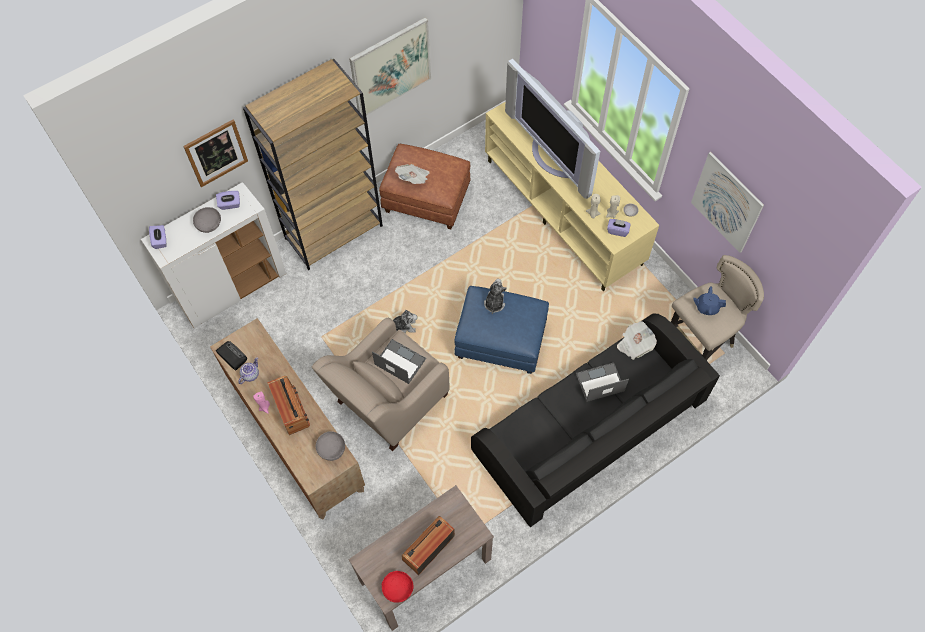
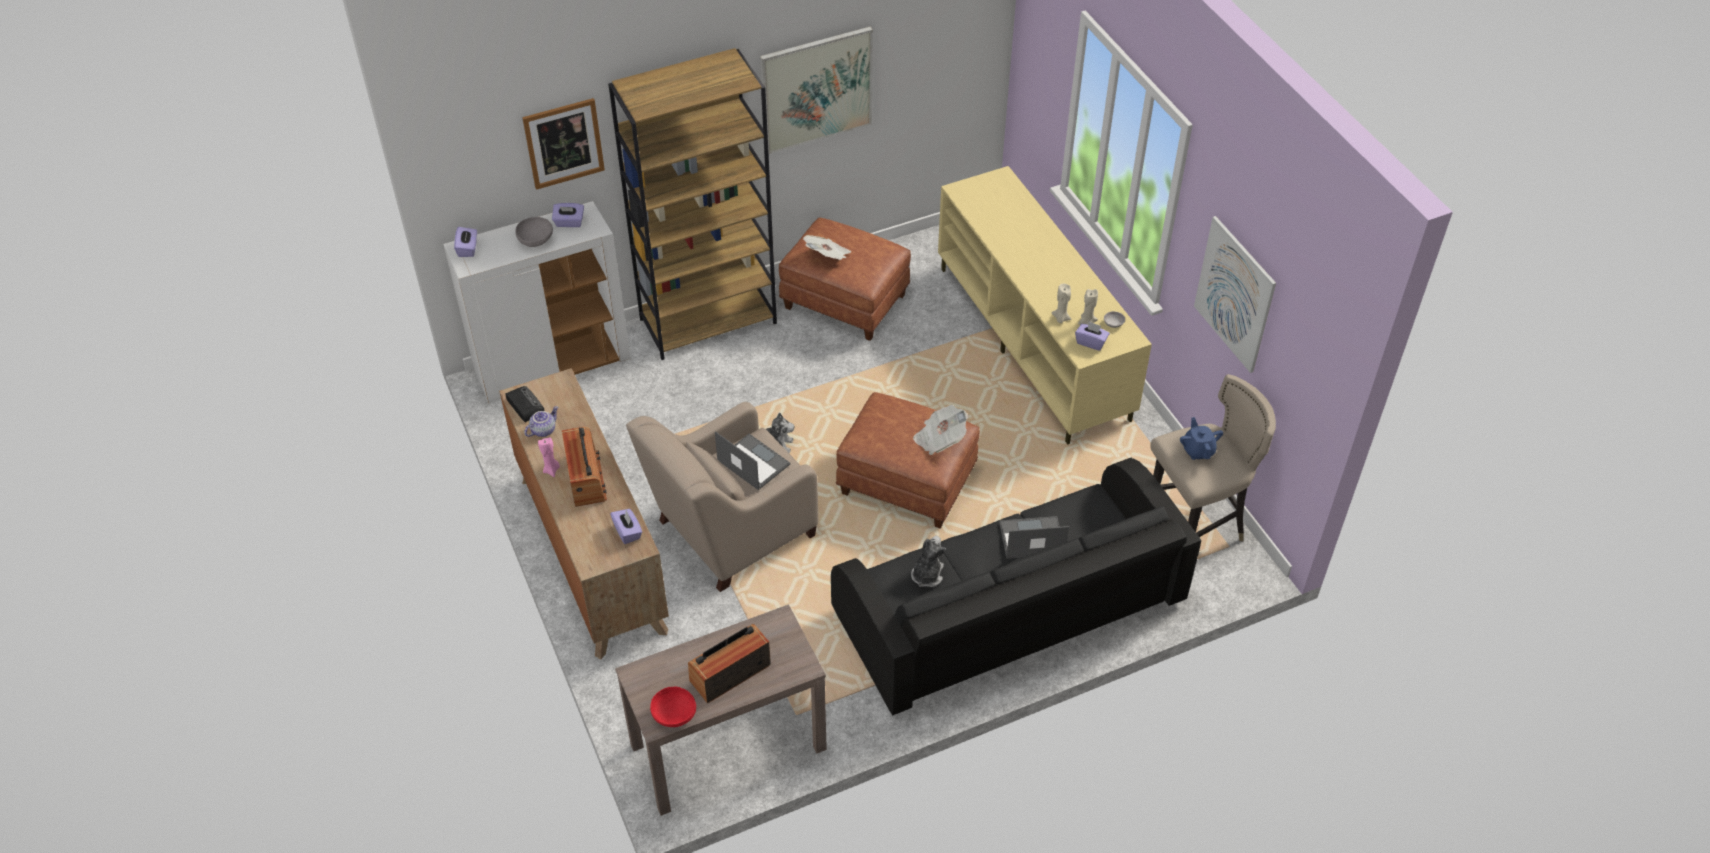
camera: 10 degrees right, 15 degrees down
(331, 449) = (628, 532): grey bowl -> purple tissue box
(494, 303) = (902, 414): plush toy -> plush toy (927, 574)
(499, 341) = (905, 483): blue ottoman -> brown ottoman
(557, 155) = (1027, 245): television -> none
(635, 344) = (1093, 501): newspaper -> newspaper (940, 439)
(706, 307) = (1198, 450): blue teapot -> blue teapot turned 60 degrees clockwise

